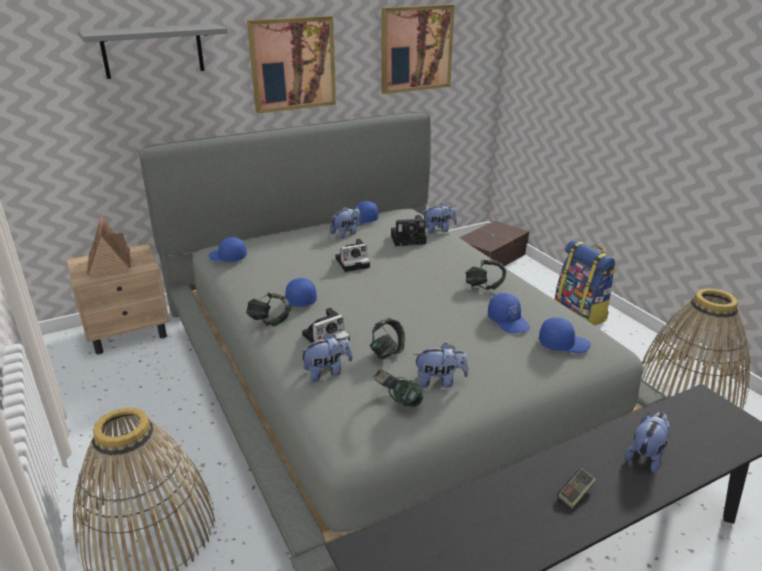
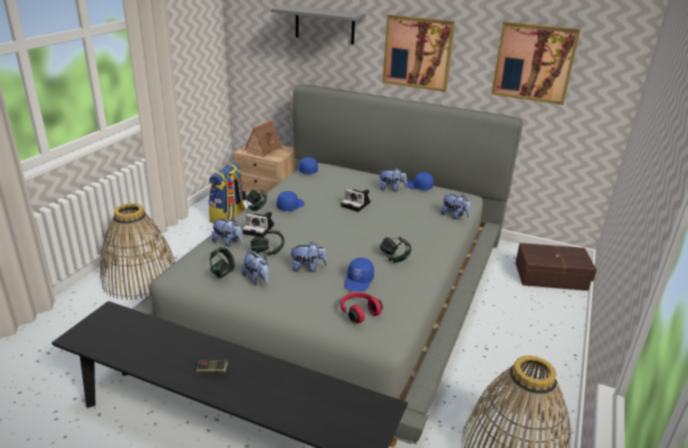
camera: 50 degrees right, 0 degrees up
(409, 239) = (419, 210): camera -> none
(563, 344) = (359, 312): blue cap -> red headphones
(580, 313) = (540, 352): backpack -> backpack (228, 217)
(646, 455) = (279, 392): plush toy -> plush toy (308, 268)

